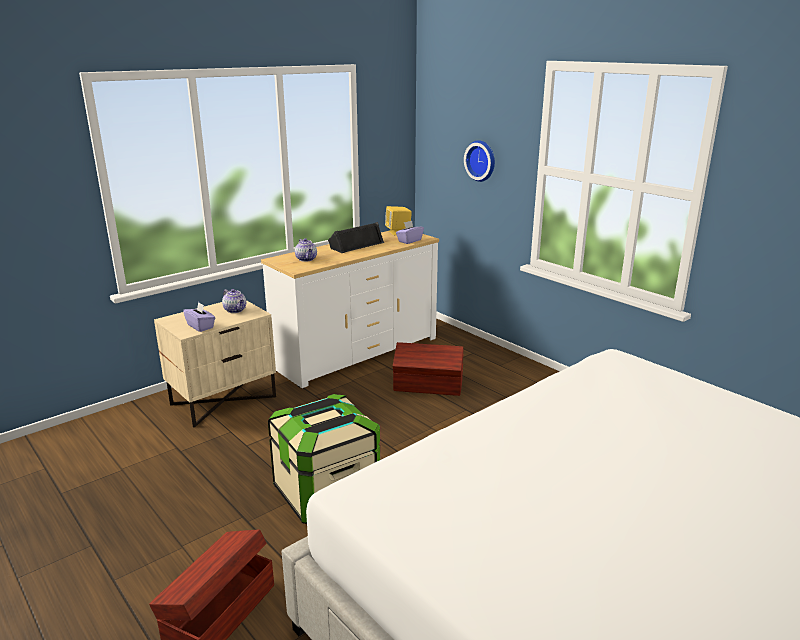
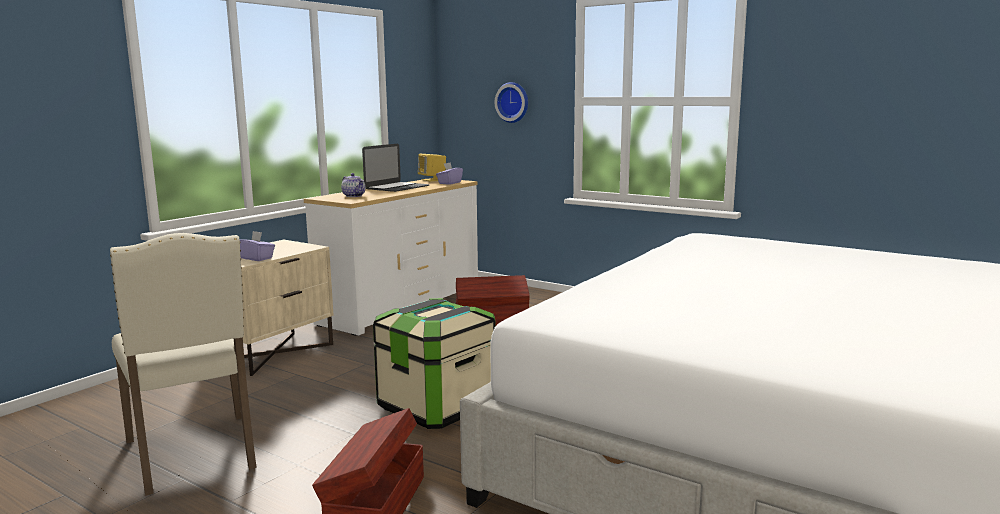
camera: 15 degrees left, 10 degrees down
(111, 517) = (194, 454): none -> beige chair
(235, 310) = (286, 247): teapot -> none
(356, 245) = (397, 187): black speaker -> laptop

